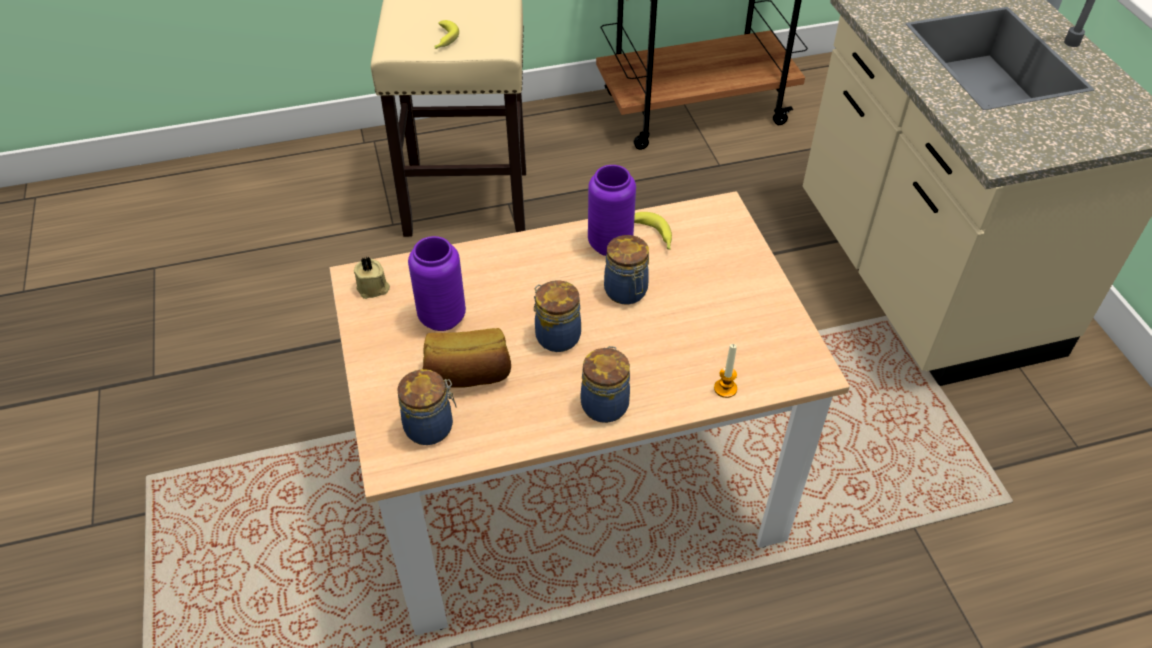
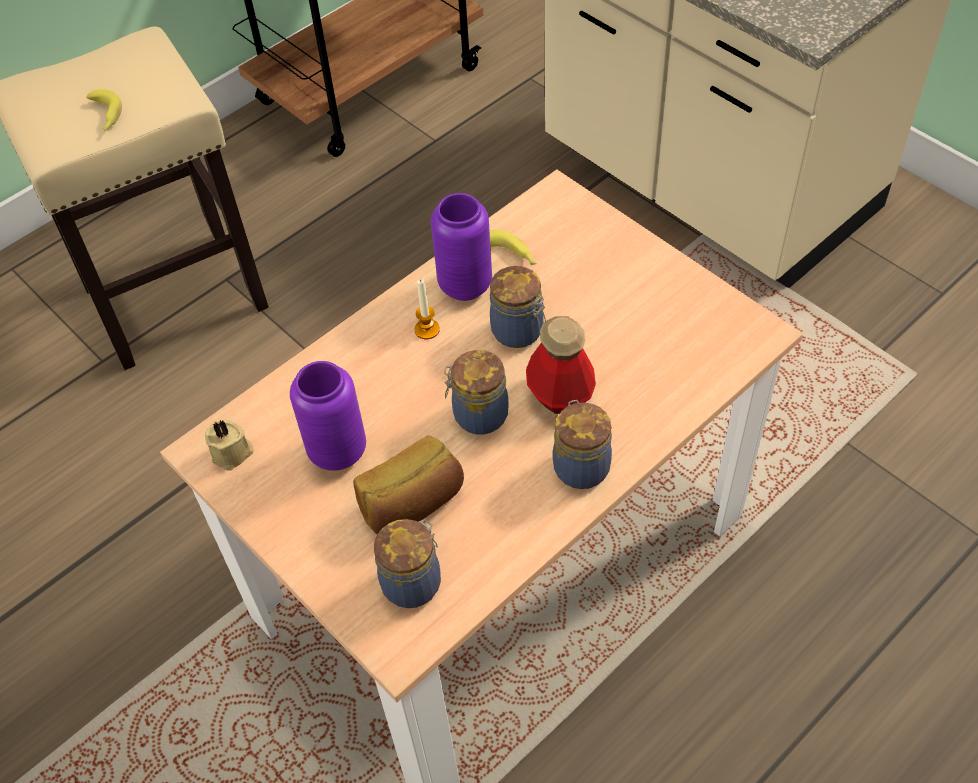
camera: 25 degrees left, 5 degrees up
(625, 348) = (560, 395): none -> bottle
(725, 388) = (688, 391): candle -> candle (427, 329)

